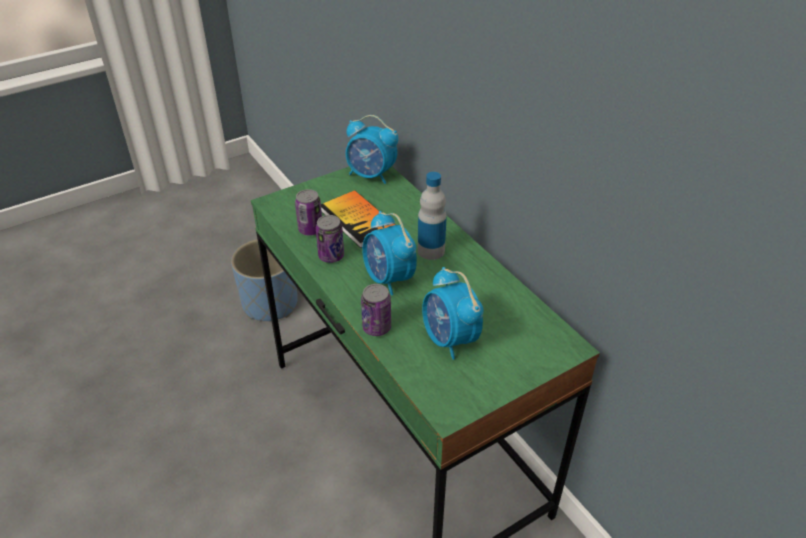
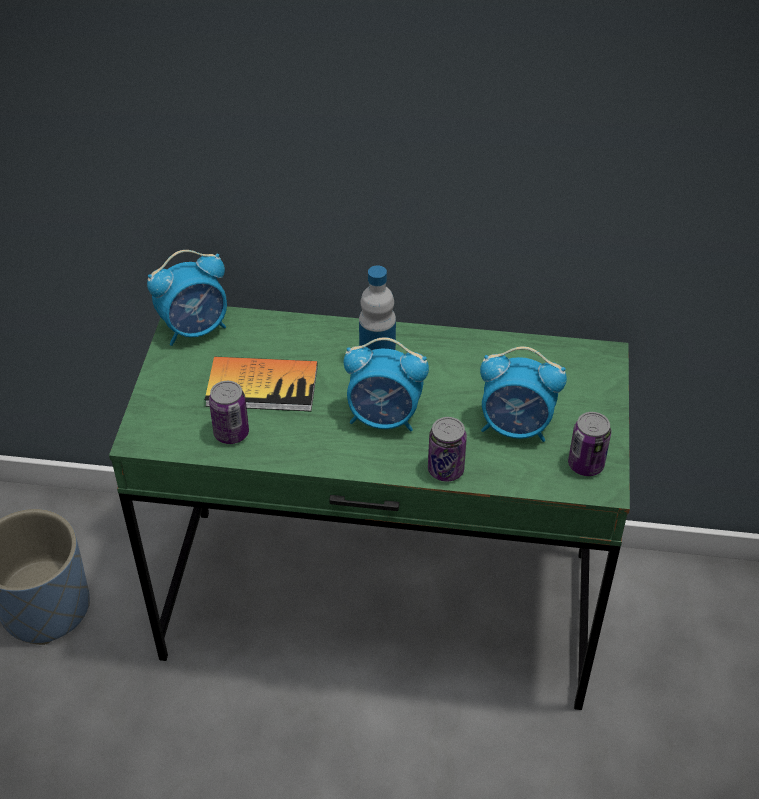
camera: 50 degrees left, 5 degrees up
(331, 256) = (297, 442): can -> can (585, 464)

